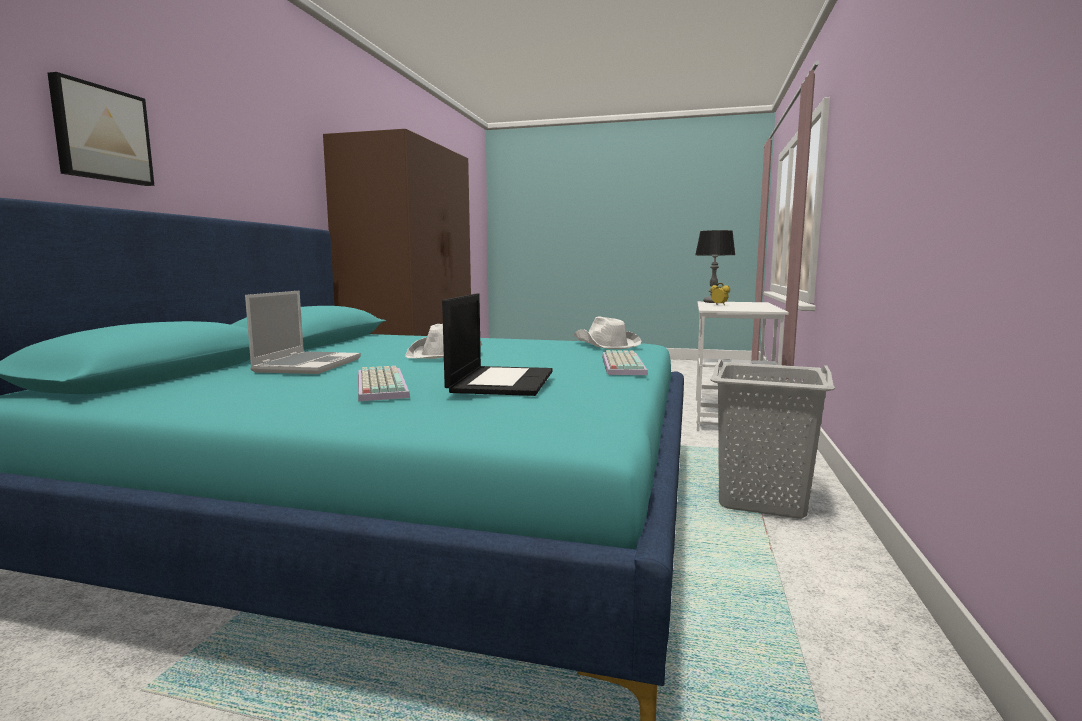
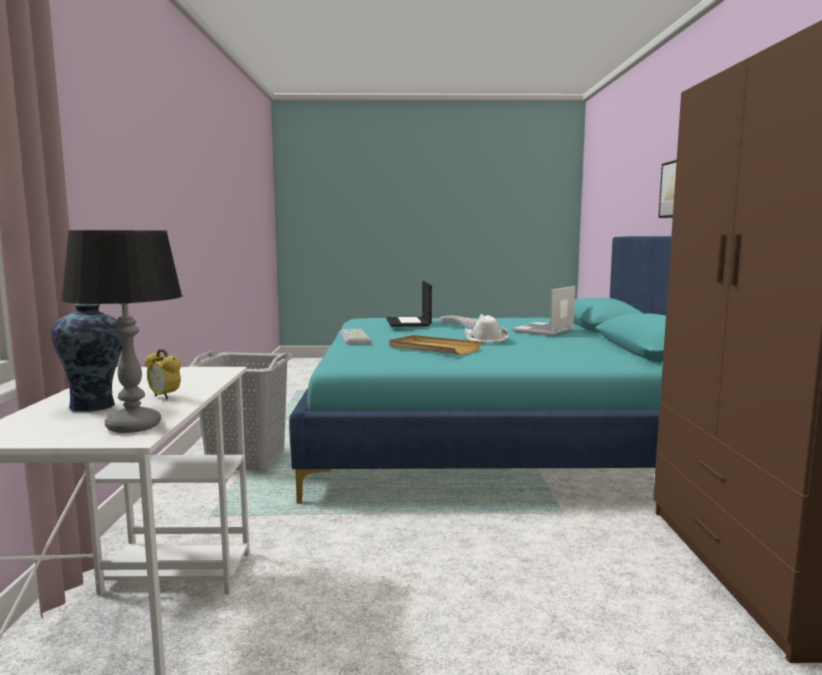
camera: 165 degrees right, 0 degrees up
(308, 365) = (544, 330): laptop -> laptop turned 45 degrees clockwise
(534, 348) = (433, 348): none -> beige tray
(605, 345) = (375, 356): white hat -> none
(743, 304) = (94, 406): none -> vase

